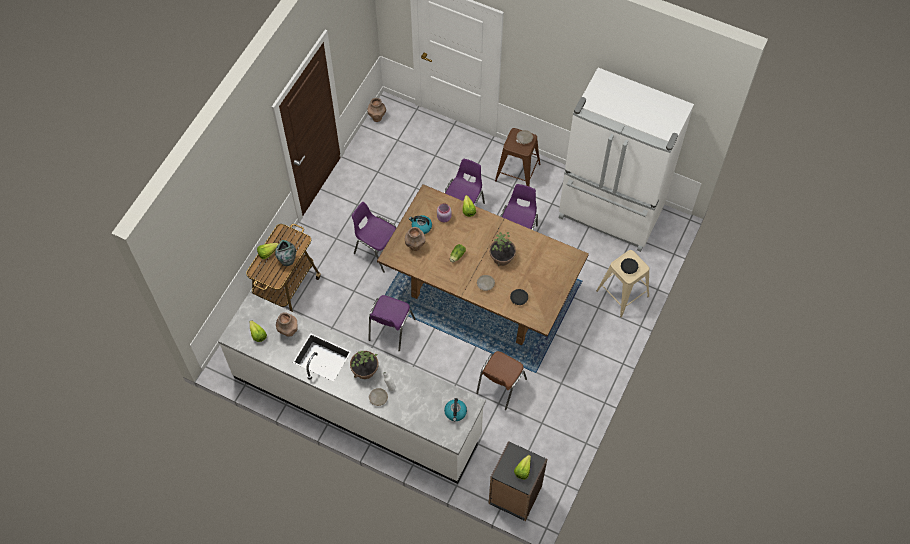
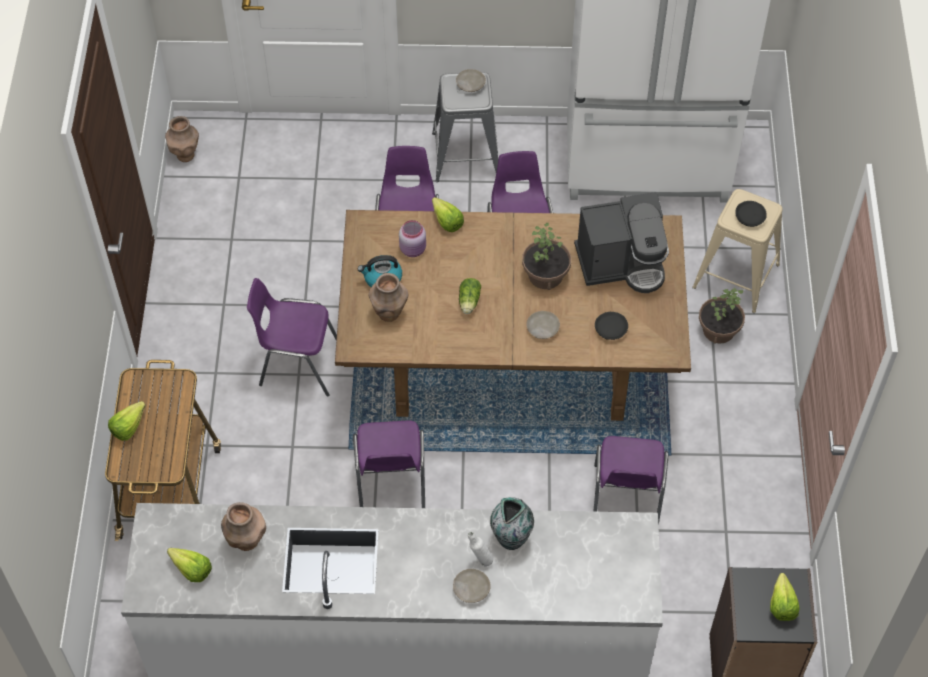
camera: 25 degrees left, 5 degrees down
(287, 260) = (172, 425): vase -> vase (511, 537)
(365, 369) = (420, 550): potted plant -> potted plant (718, 330)
(455, 412) = (619, 556): kettle -> none
(500, 387) = (625, 502): brown chair -> purple chair
(517, 172) = (465, 155): brown stool -> grey stool
(543, 267) = (622, 263): none -> coffee machine

